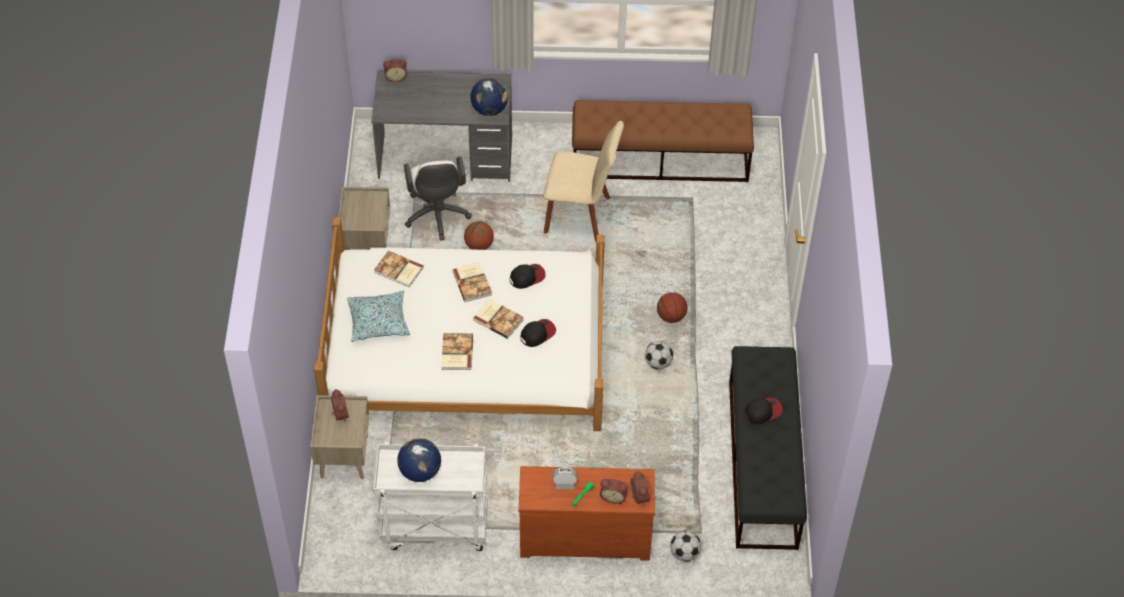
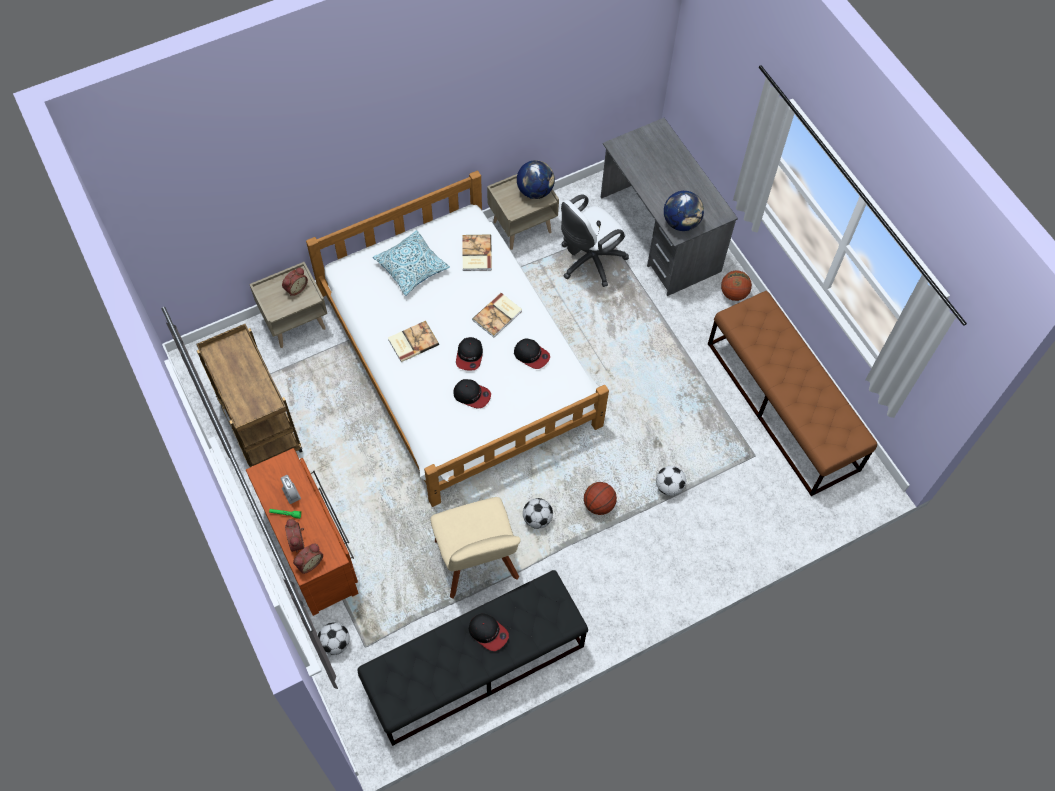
camera: 60 degrees right, 10 degrees up
(396, 77) = (667, 134): alarm clock -> none
(420, 471) = (238, 370): globe -> globe (535, 191)
(434, 528) = (259, 425): white cart -> brown cart
(479, 245) = (578, 309): basketball -> basketball (733, 293)
(498, 319) = (469, 356): book -> cap
(581, 216) = (667, 372): beige chair -> beige chair (477, 564)
(684, 264) = (669, 486): none -> football

